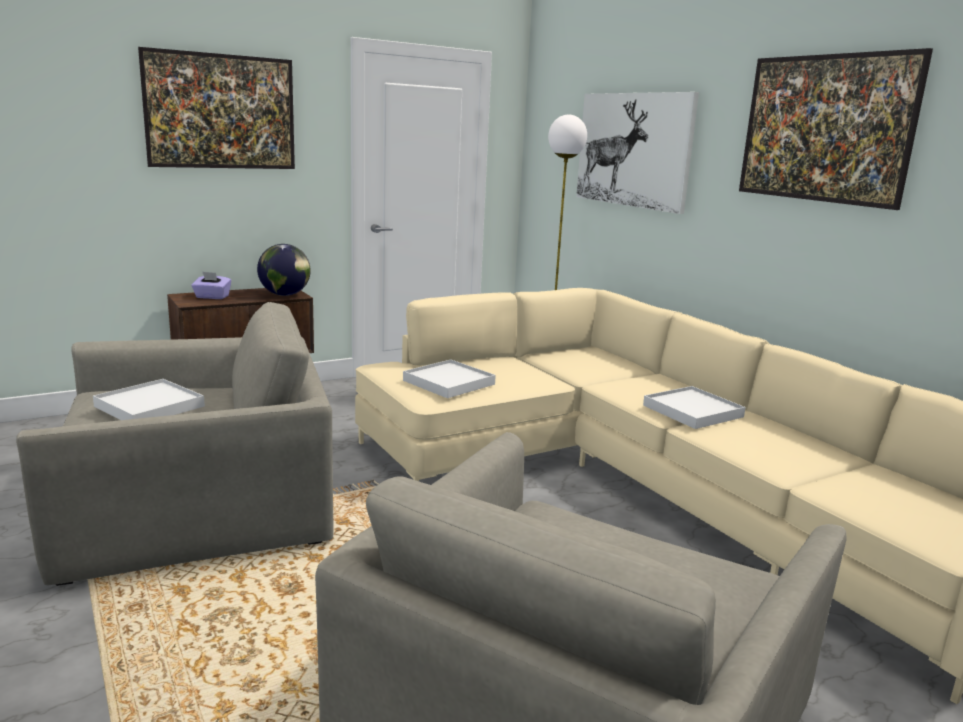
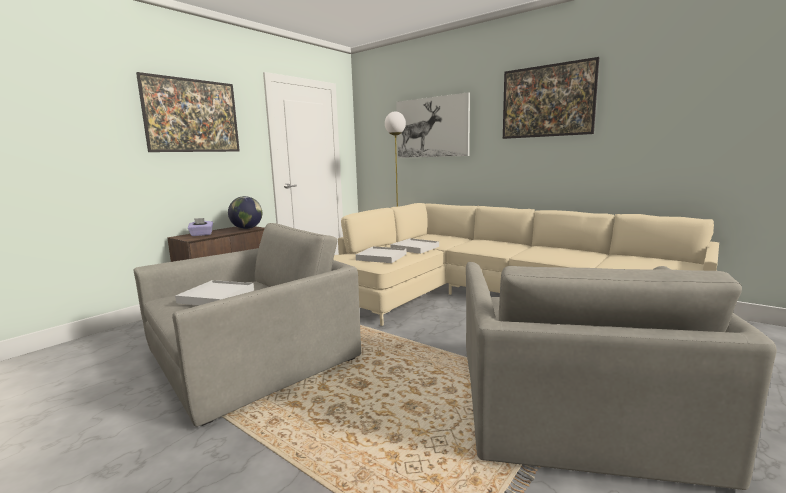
camera: 20 degrees left, 5 degrees down
(693, 411) = (513, 249): white tray -> white tray (415, 248)

